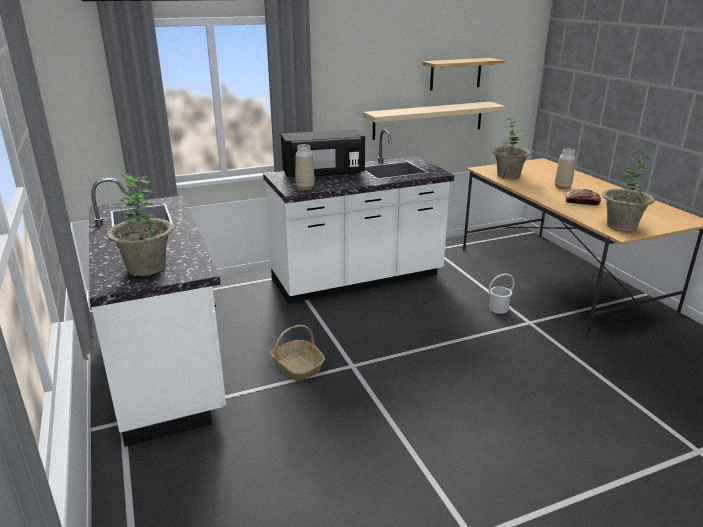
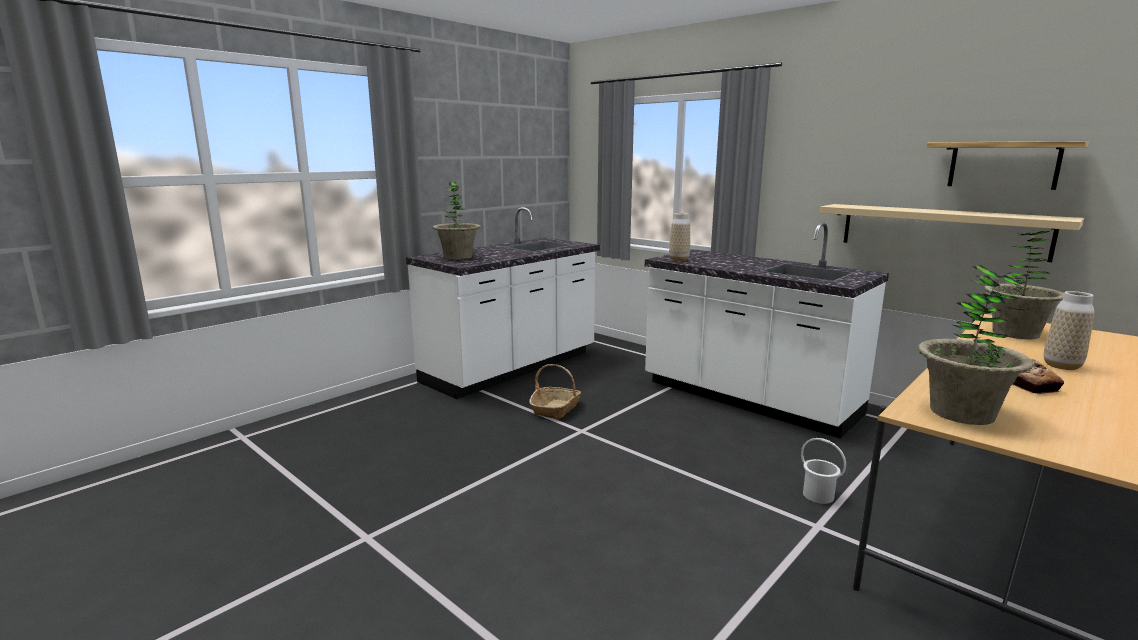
camera: 65 degrees right, 10 degrees down
(324, 174) = (730, 259): black microwave -> none

